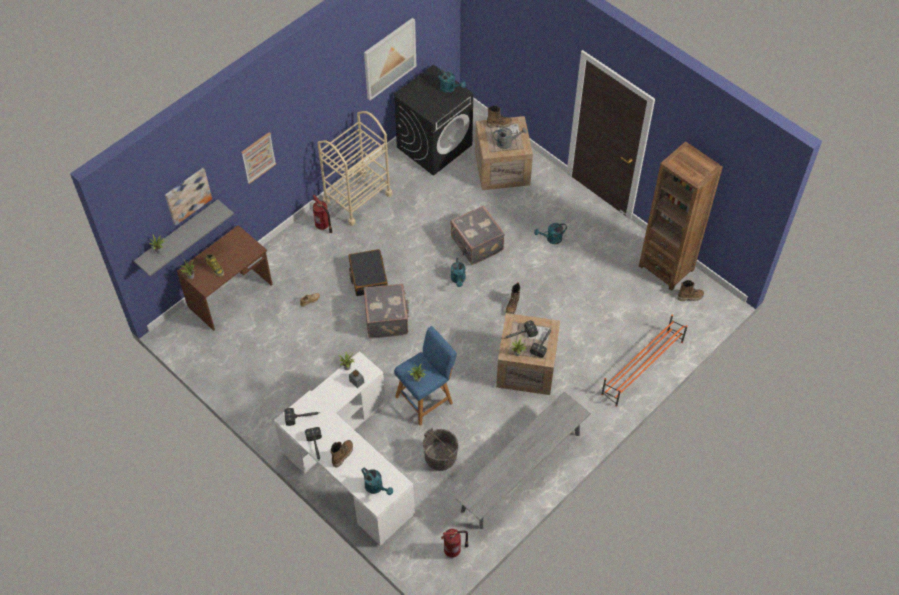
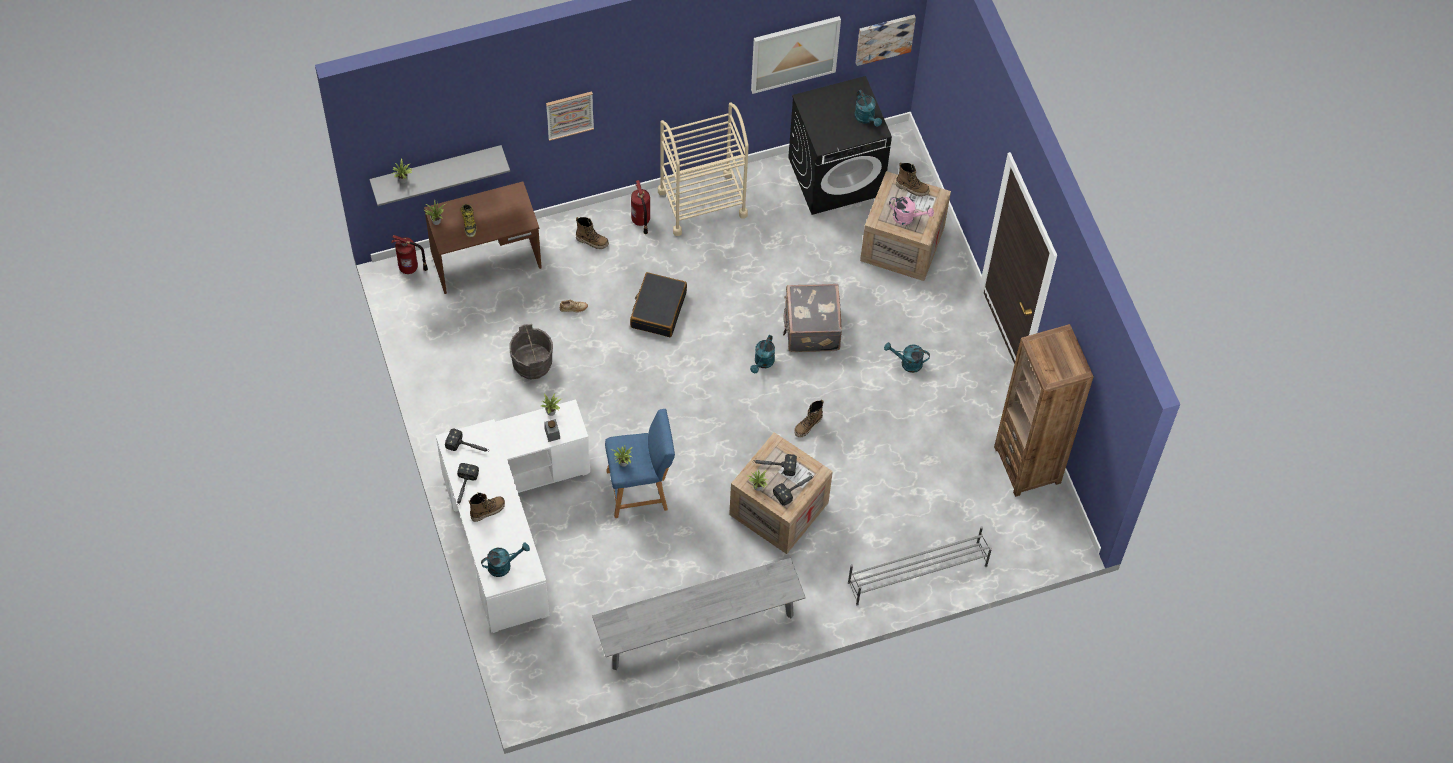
camera: 25 degrees right, 5 degrees up
(187, 195) = (459, 130): picture -> picture (884, 38)
(376, 487) = (503, 565): turquoise watering can -> turquoise watering can turned 90 degrees counterclockwise
(387, 319) = (651, 372): grey suitcase -> none
(440, 457) = (616, 566): grey bucket -> grey bucket (532, 363)
(453, 550) = (569, 678): fire extinguisher -> fire extinguisher (410, 268)
(507, 143) = (907, 217): grey watering can -> pink watering can
(642, 368) = (916, 574): orange shoe rack -> grey shoe rack
(690, 297) = (1033, 515): boot -> boot (592, 241)

